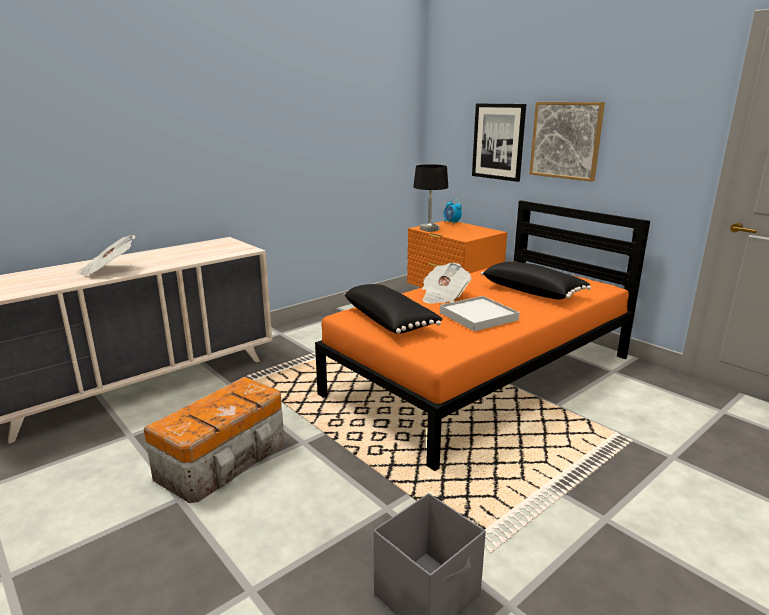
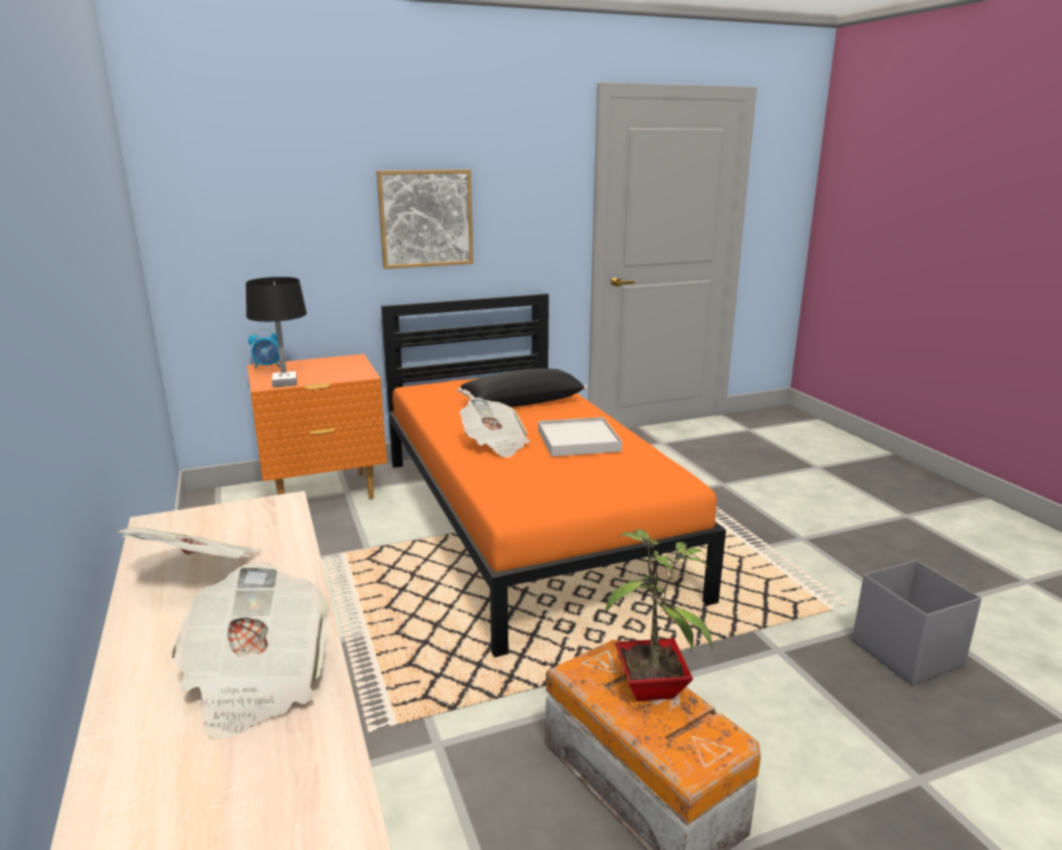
camera: 70 degrees left, 0 degrees up
(184, 251) = (200, 572): none -> newspaper
(232, 406) = (654, 687): none -> potted plant
(390, 321) = (554, 488): black pillow -> none
(498, 141) = (317, 230): picture -> none

